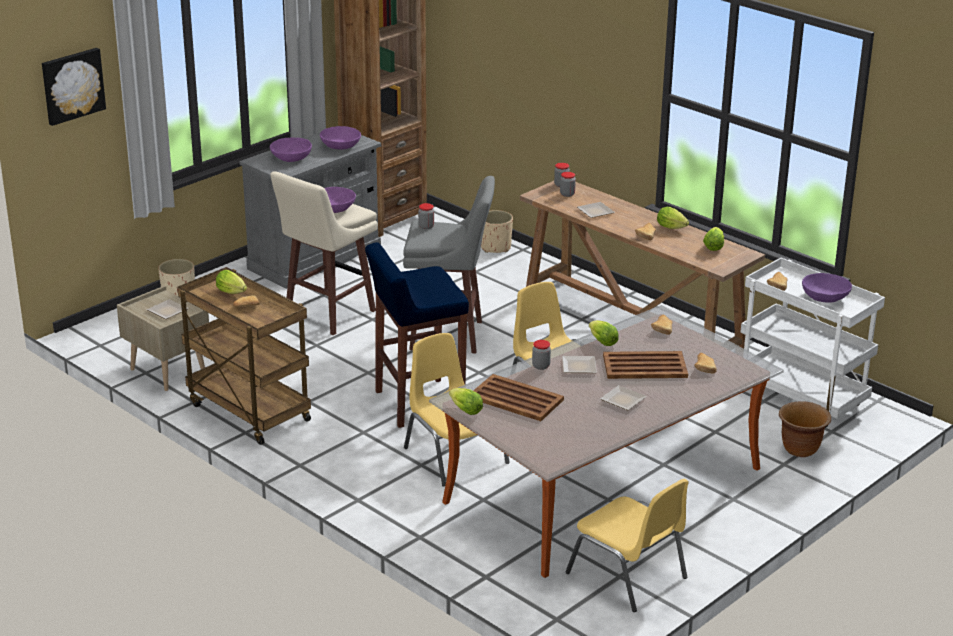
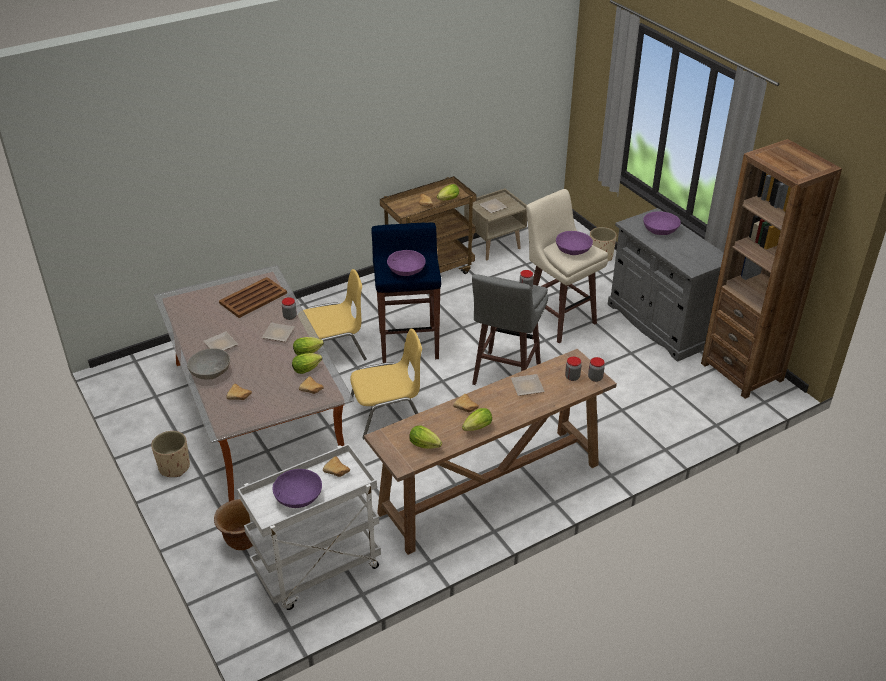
camera: 105 degrees right, 10 degrees up
(72, 85) = (598, 62): picture -> none
(340, 146) = (684, 256): purple bowl -> purple bowl (406, 270)
(464, 410) = (253, 275): lettuce -> lettuce (308, 369)
(496, 247) = (671, 432): beige planter -> beige planter (174, 467)
(628, 576) = (152, 400): yellow chair -> none
(645, 366) = (259, 366): brown tray -> none
(676, 395) = (210, 371): none -> grey bowl

